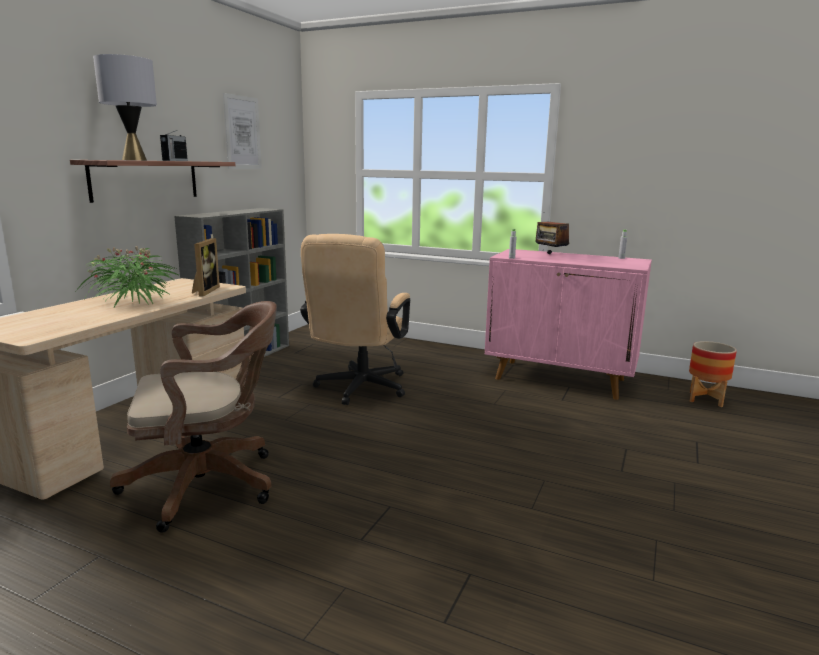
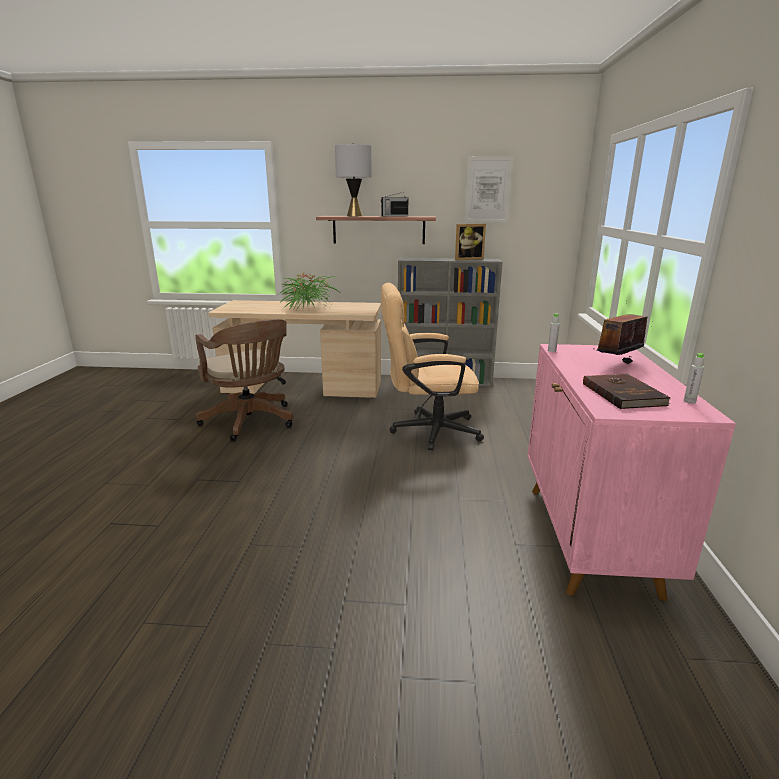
camera: 70 degrees right, 5 degrees up
(204, 291) = (346, 312): picture frame -> picture frame (467, 259)
(608, 262) = (624, 394): none -> brown book
(705, 399) = (691, 715): planter -> none

